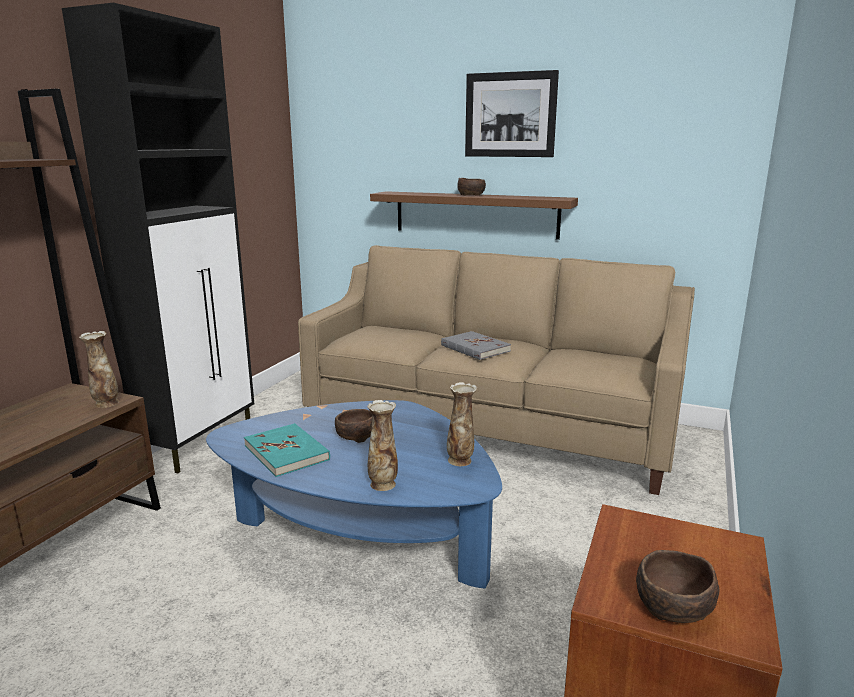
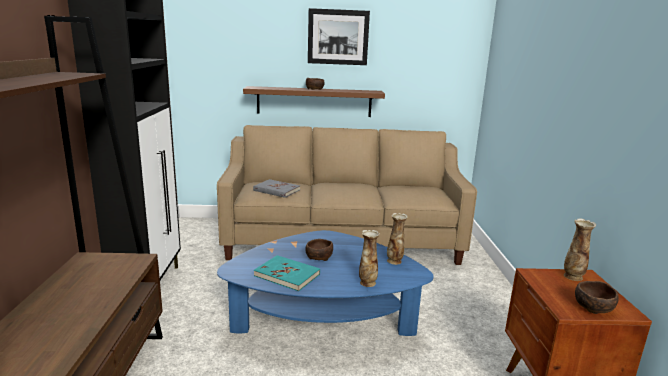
camera: 25 degrees left, 0 degrees up
(105, 404) = (134, 263): vase -> vase (573, 277)
(475, 348) = (342, 191): grey book -> grey book (276, 190)

